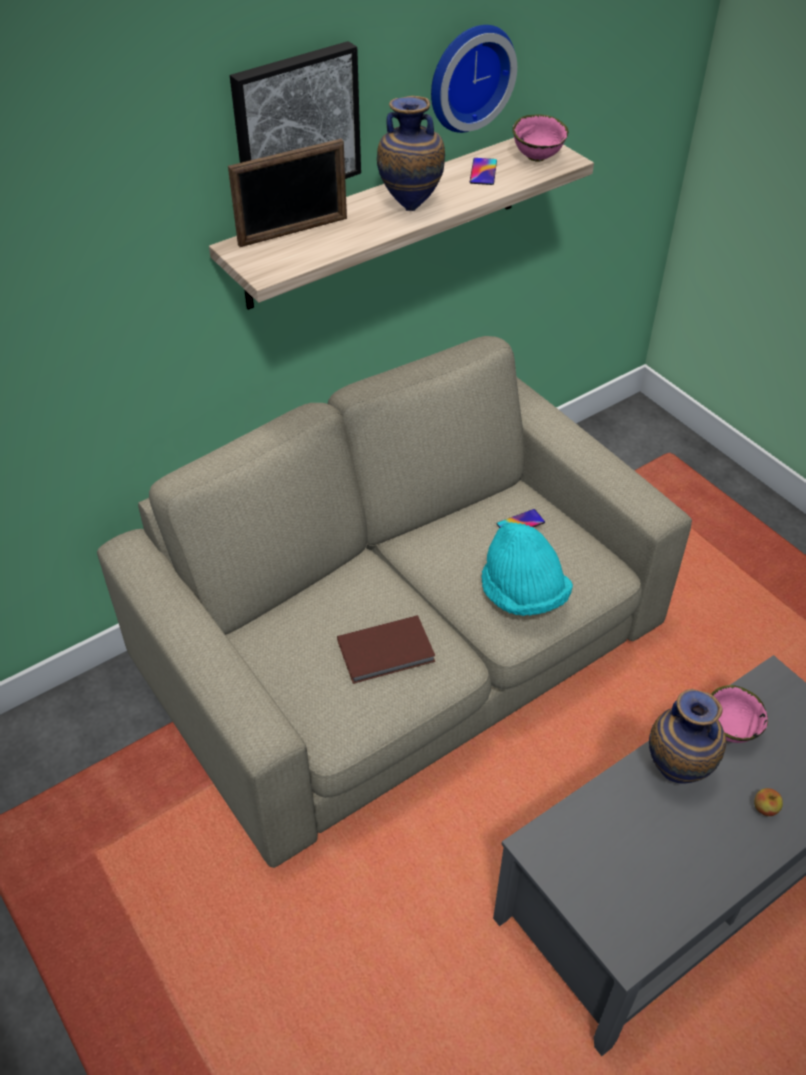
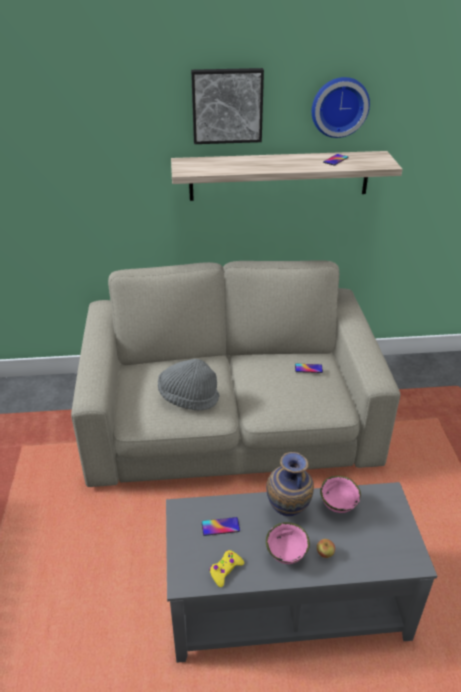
camera: 30 degrees right, 10 degrees down
(293, 232) = (214, 161): picture frame -> none
(387, 652) = (188, 397): brown book -> grey hat
(411, 206) = (282, 164): vase -> none
(522, 594) = (280, 399): turquoise hat -> none
(538, 157) = (372, 160): pink bowl -> pink bowl (287, 554)
(609, 842) = (220, 526): none -> phone
(666, 904) = (225, 570): none -> yellow game controller

